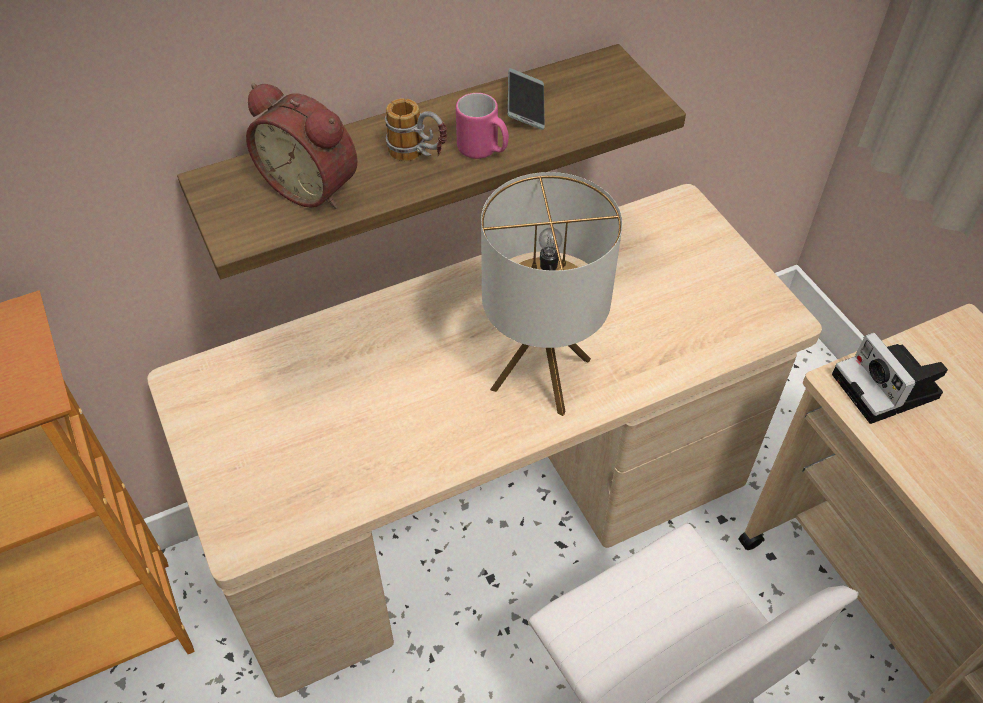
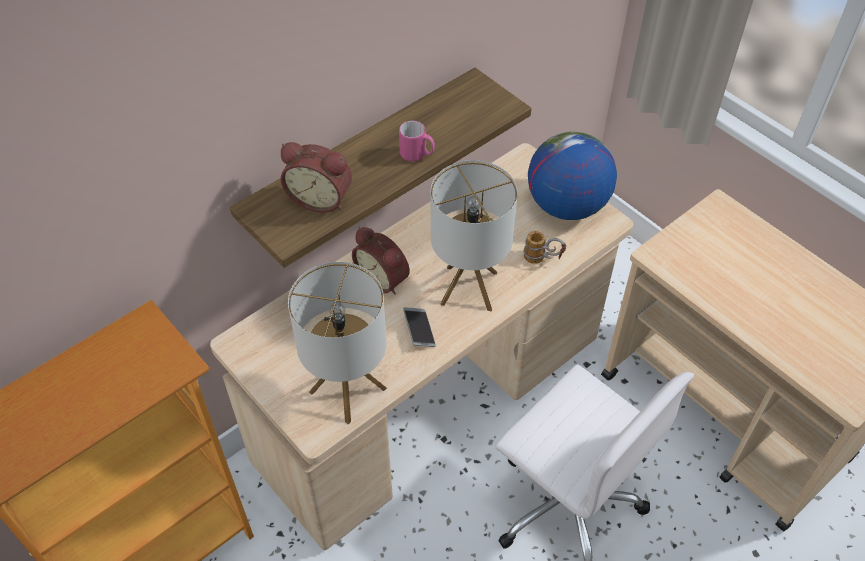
camera: 15 degrees left, 0 degrees up
(311, 487) = (348, 390): none -> table lamp
(419, 156) = (379, 166): mug -> mug (543, 259)
(422, 334) = (384, 278): none -> alarm clock
(525, 106) = (432, 120): phone -> phone (419, 330)
(725, 283) = (566, 206): none -> globe
(888, 389) = (682, 252): camera -> none

